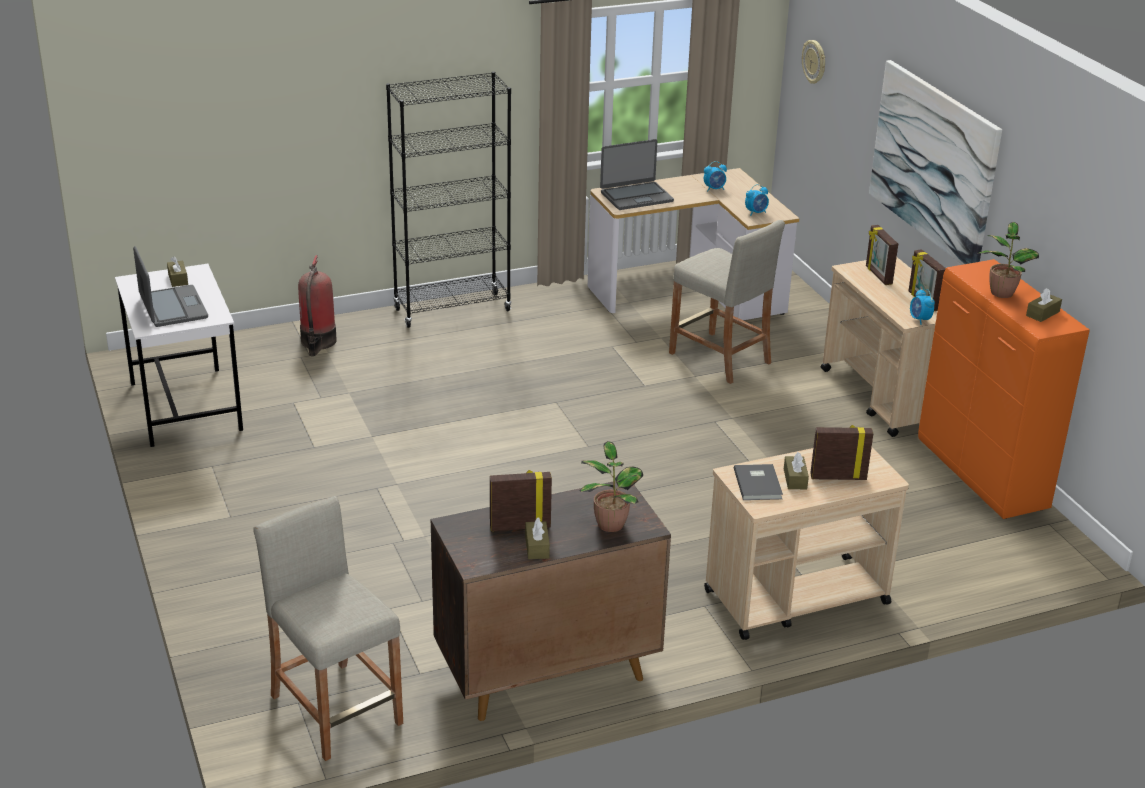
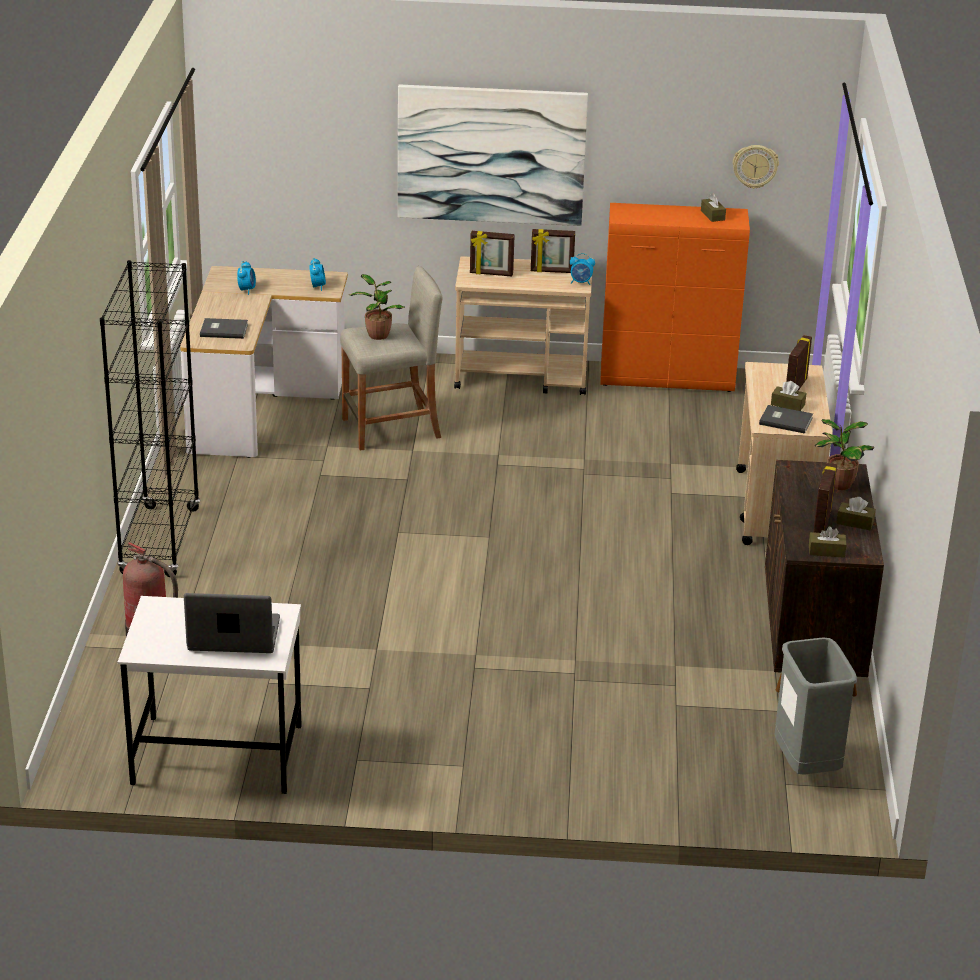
camera: 65 degrees left, 0 degrees up
(178, 279) = (164, 621): brown tissue box -> brown tissue box (826, 551)
(336, 710) = (805, 765): beige stool -> grey trash can
(636, 197) = (223, 330): laptop -> grey book
(814, 62) = (257, 126): wall clock -> wall clock (755, 166)
(1001, 292) = (667, 217): potted plant -> potted plant (377, 335)

